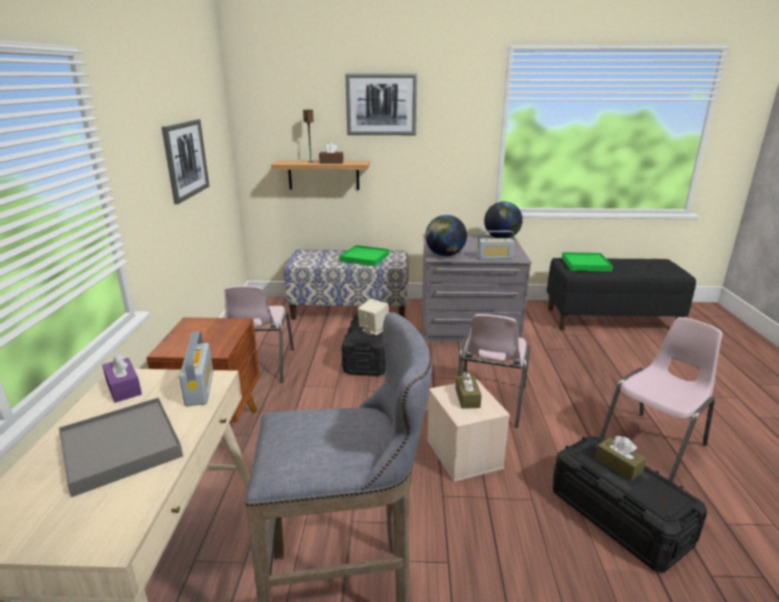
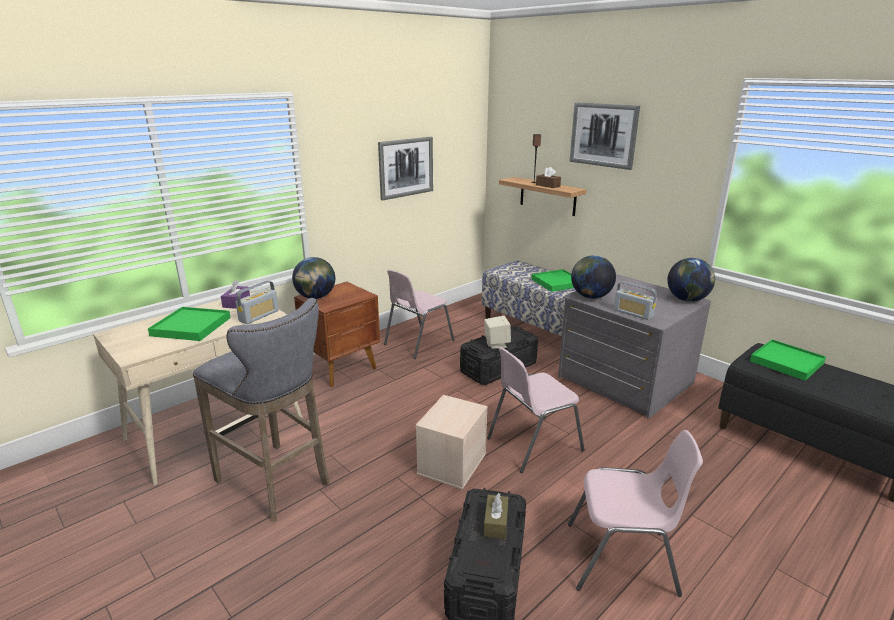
camera: 45 degrees right, 0 degrees up
(121, 447) = (191, 326): grey tray -> green tray
(181, 347) = (315, 297): none -> globe
(467, 398) = (455, 413): brown tissue box -> none

